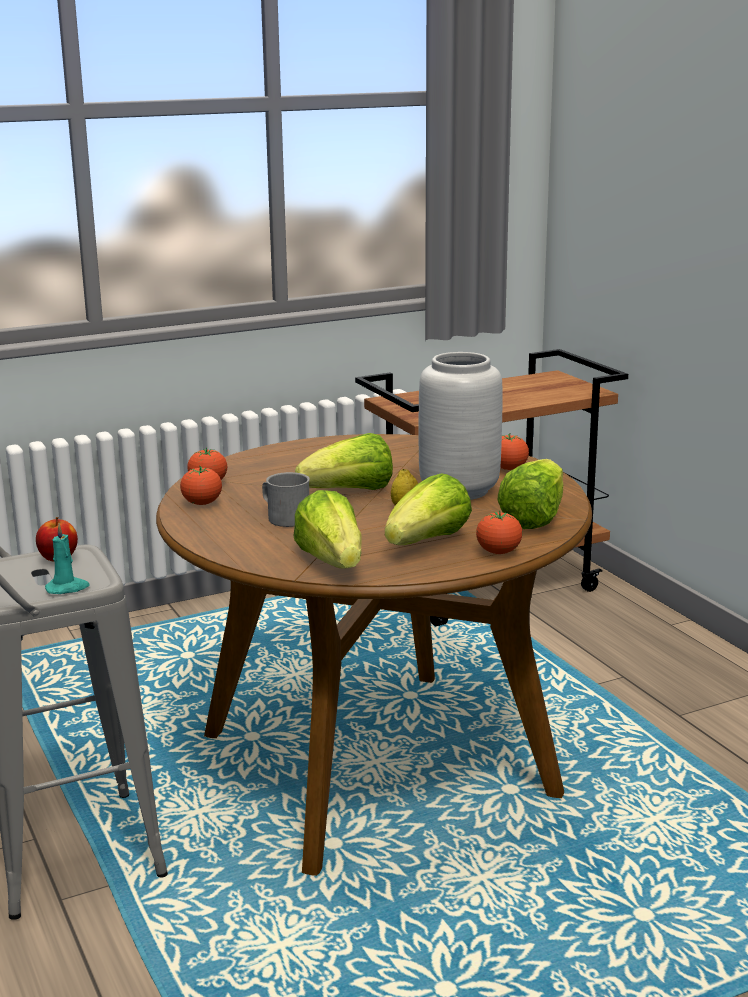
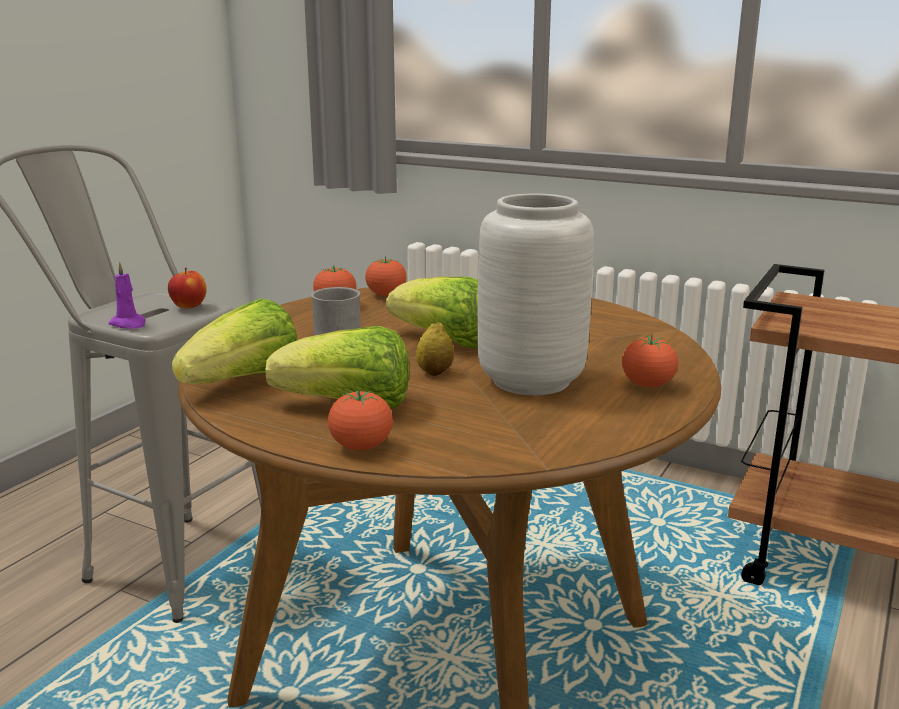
camera: 55 degrees right, 0 degrees up
(67, 588) = (129, 324): turquoise candle -> purple candle
(534, 518) = (504, 438): lettuce -> none

